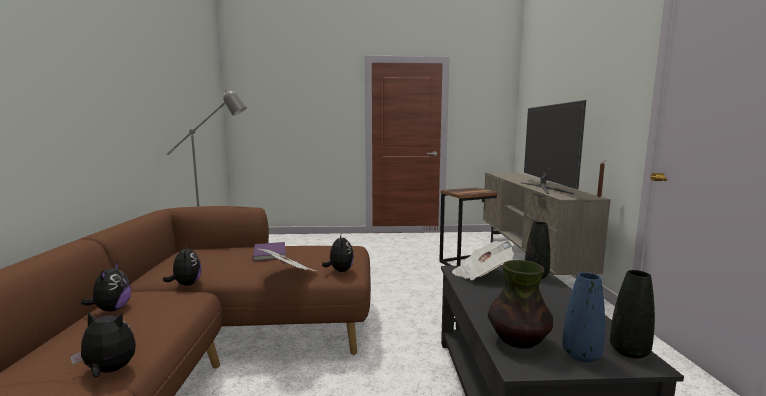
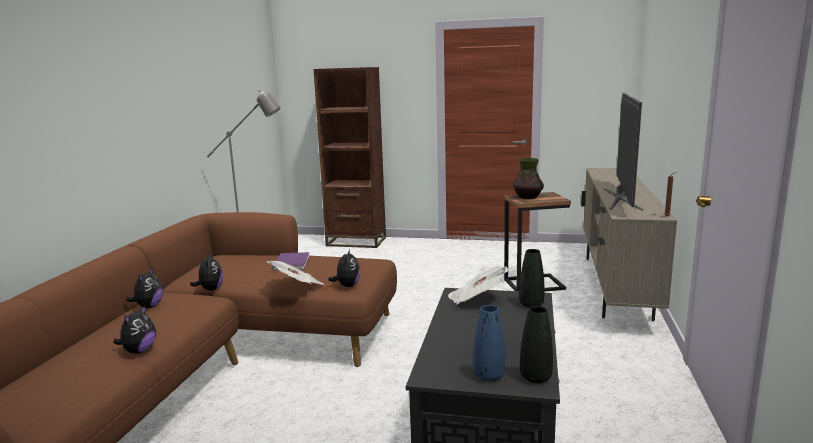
camera: 15 degrees right, 5 degrees up
(109, 371) = (139, 351): plush toy -> plush toy turned 90 degrees clockwise
(297, 238) = (356, 241): none -> brown bookcase
(518, 341) = (447, 360): vase -> vase (528, 197)

